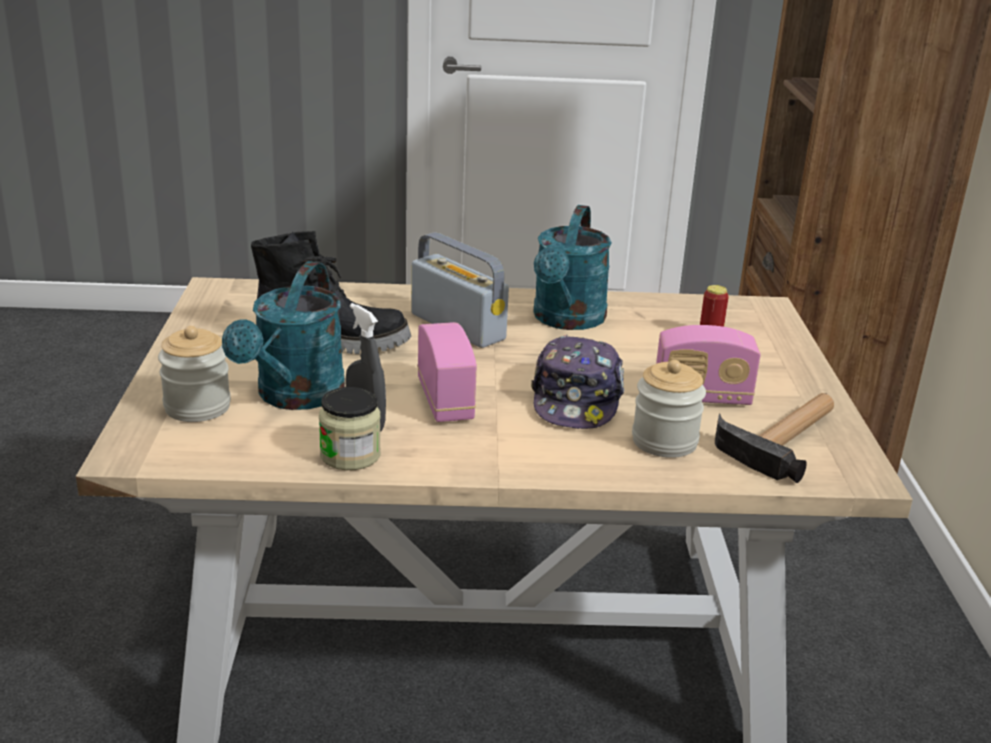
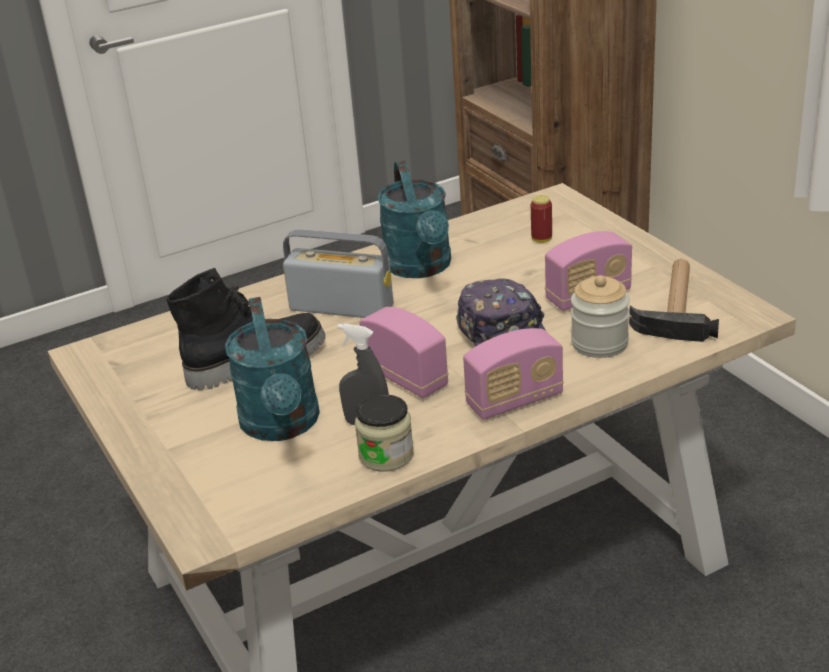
camera: 25 degrees left, 5 degrees up
(197, 407) = (211, 469): jar -> none
(521, 458) = (514, 400): none -> radio

